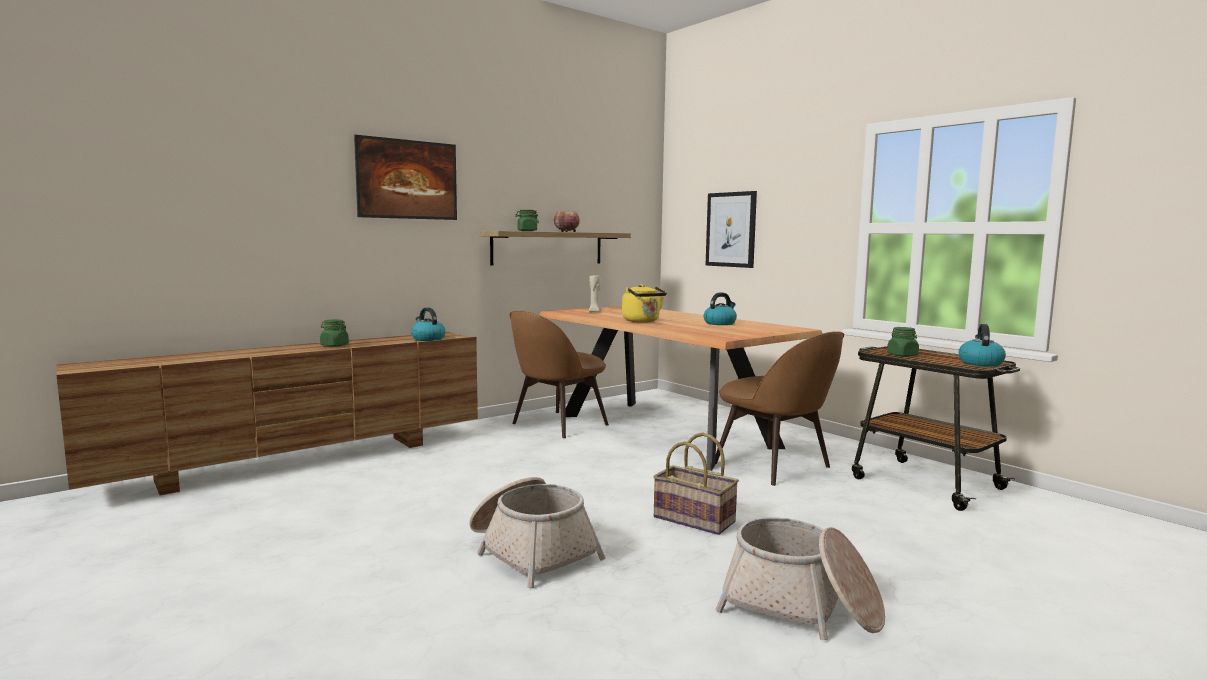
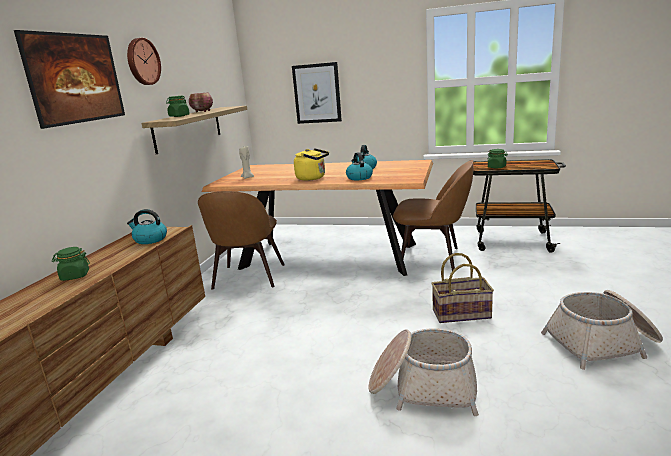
camera: 35 degrees left, 10 degrees up
(496, 172) = (142, 62): none -> wall clock
(980, 363) = (543, 163): kettle -> kettle (359, 178)

